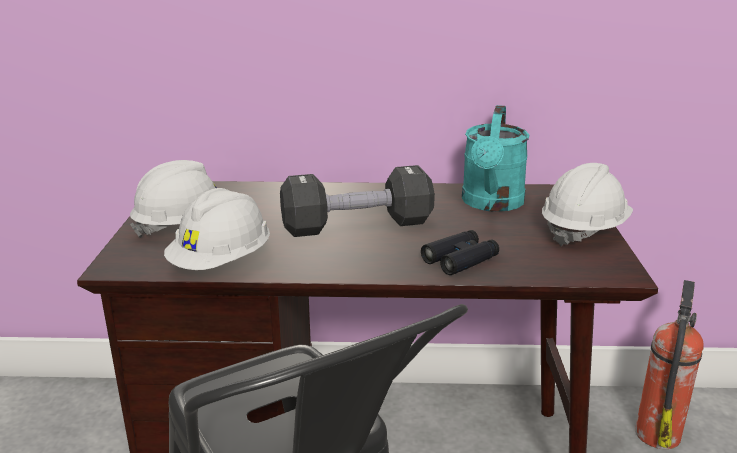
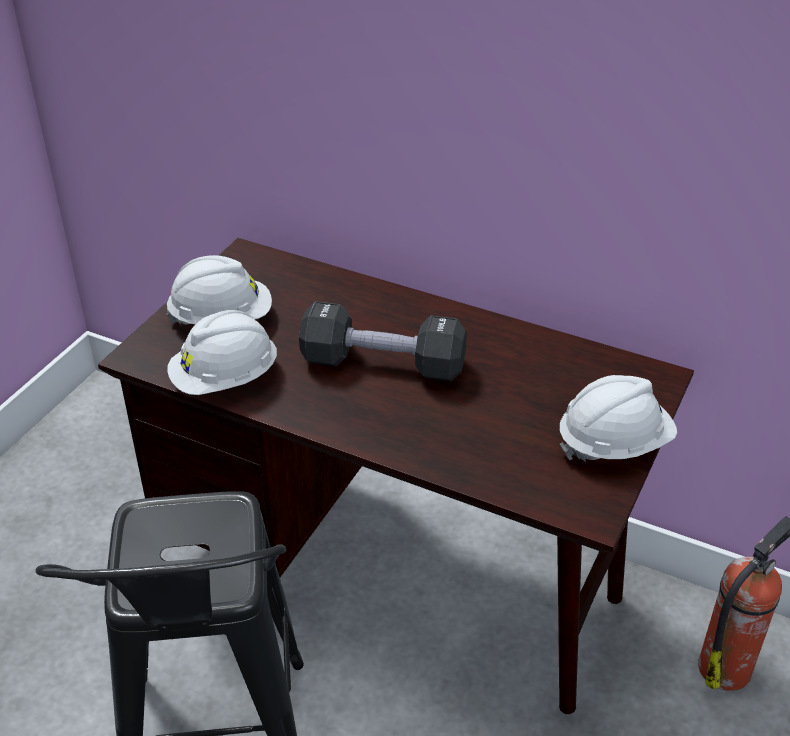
camera: 25 degrees right, 15 degrees up
(460, 259) = (446, 444): black binoculars -> none
(491, 204) = (550, 371): turquoise watering can -> none

